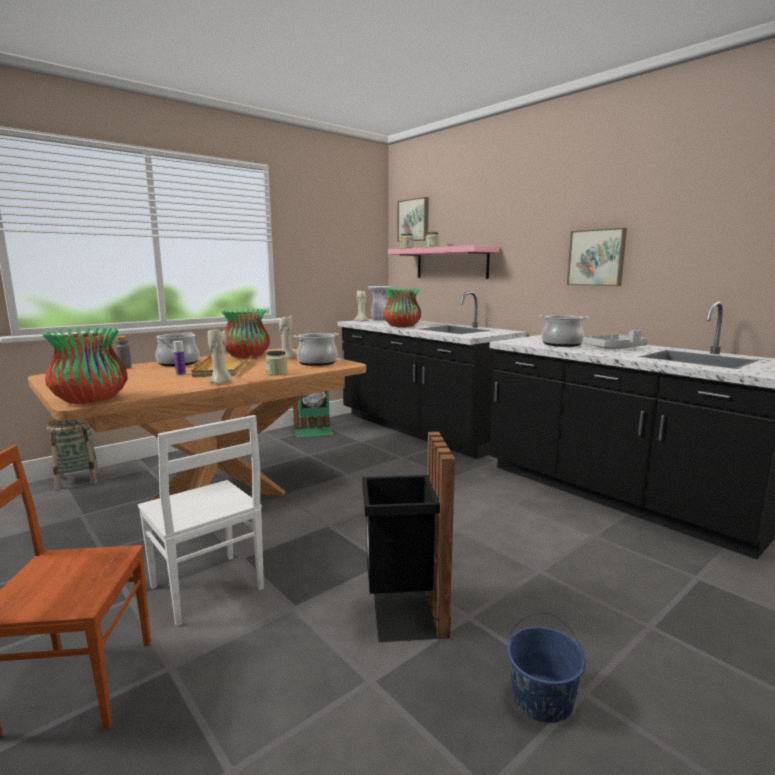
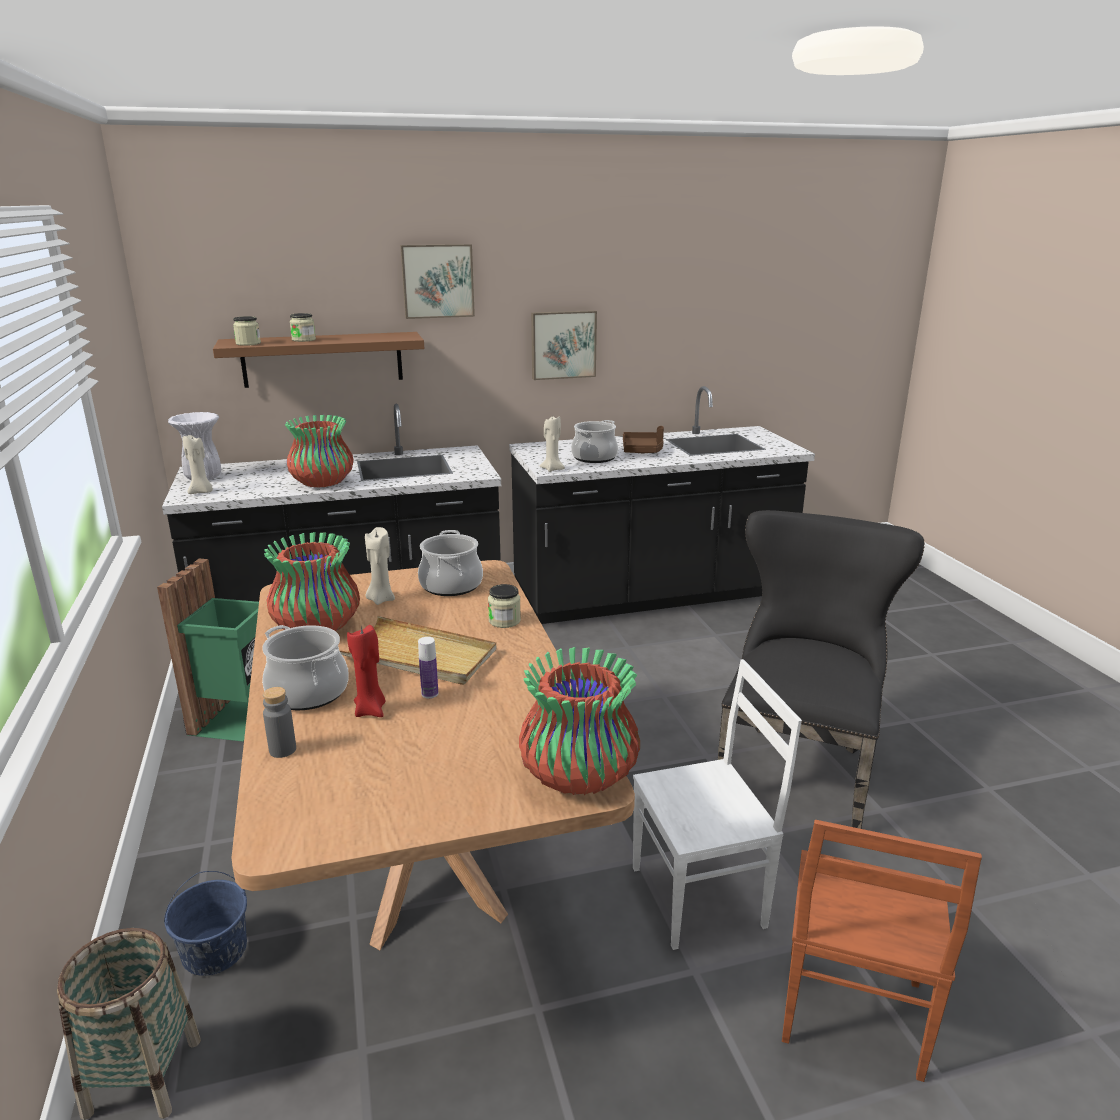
camera: 65 degrees left, 10 degrees up
(162, 370) = (371, 710): none -> red candle
(221, 383) = (537, 665): beige candle -> beige candle (552, 469)
(404, 613) = (797, 769): black trash can -> black chair
(414, 220) = (214, 285): picture -> picture (437, 281)
(451, 263) = (322, 359): pink shelf -> brown shelf
(541, 698) = (912, 739): blue bucket -> blue bucket (214, 951)
(614, 349) = (643, 450): grey tray -> brown tray

